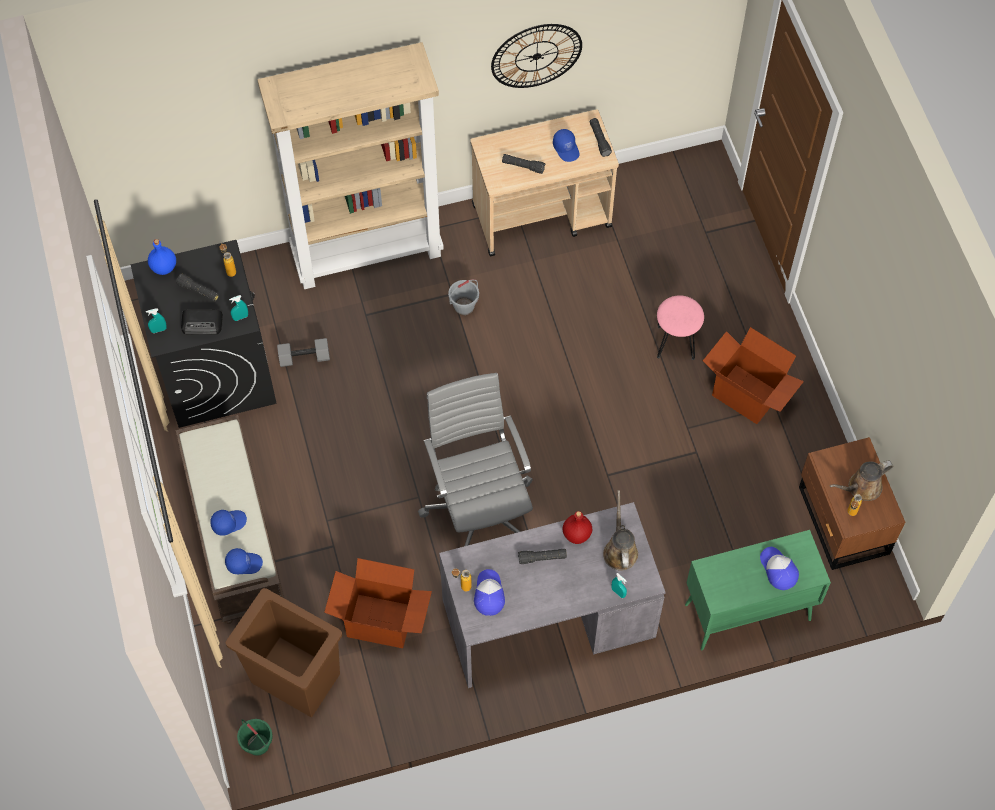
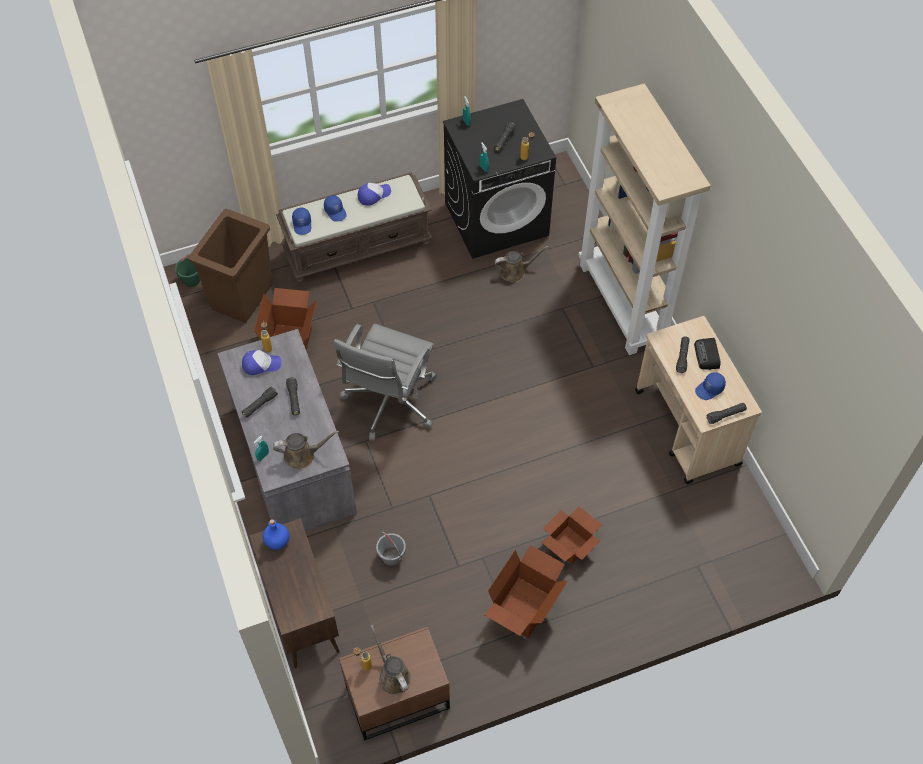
camera: 85 degrees right, 5 degrees down
(164, 267) = (523, 118): blue bottle -> blue bottle (277, 542)
(203, 323) = (475, 146): radio -> radio (707, 356)
(304, 358) = (515, 272): grey dumbbell -> brown watering can
(464, 306) = (582, 376): grey bucket -> grey bucket (392, 557)
(480, 509) = (389, 403): grey office chair -> grey office chair turned 135 degrees clockwise
(536, 56) = (757, 308): wall clock -> none
(547, 596) = (260, 405): none -> black flashlight
(576, 534) = (316, 422): red bottle -> none
(676, 342) = (570, 544): pink stool -> cardboard box
(746, 613) = (301, 612): green cabinet -> brown cabinet
(778, 570) = (292, 589): cap -> cap (373, 195)

